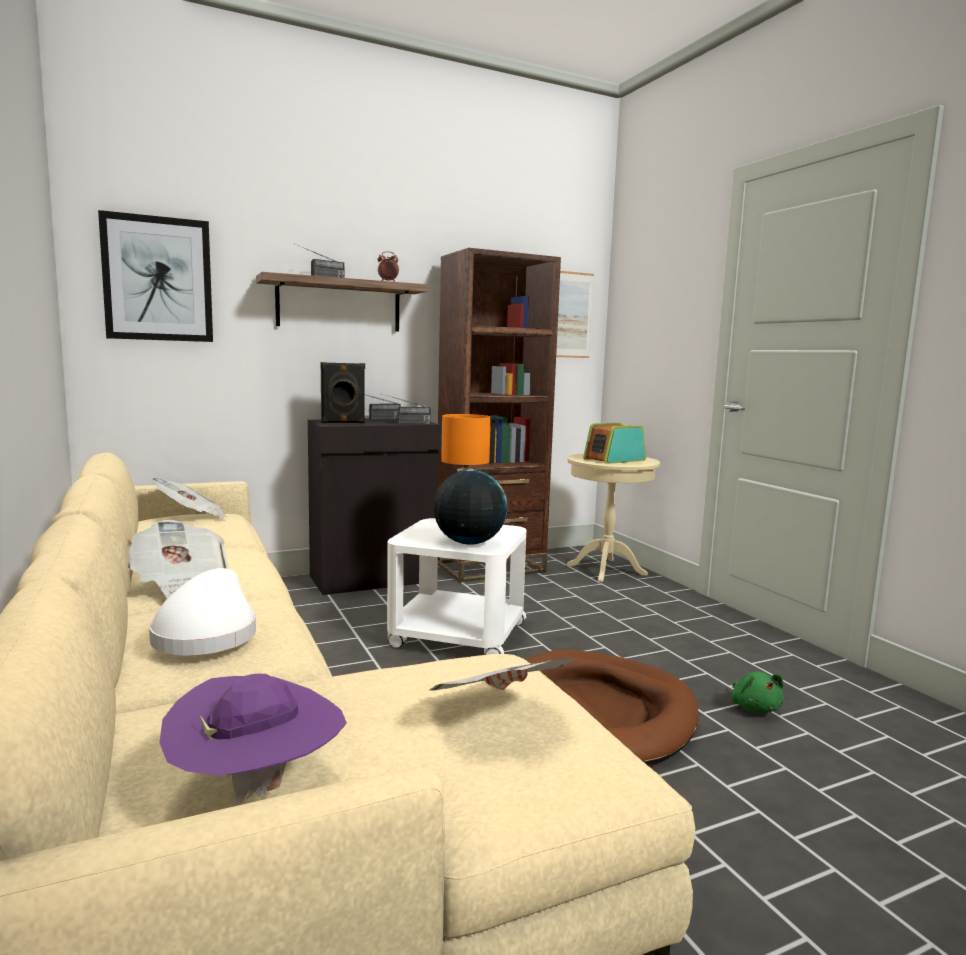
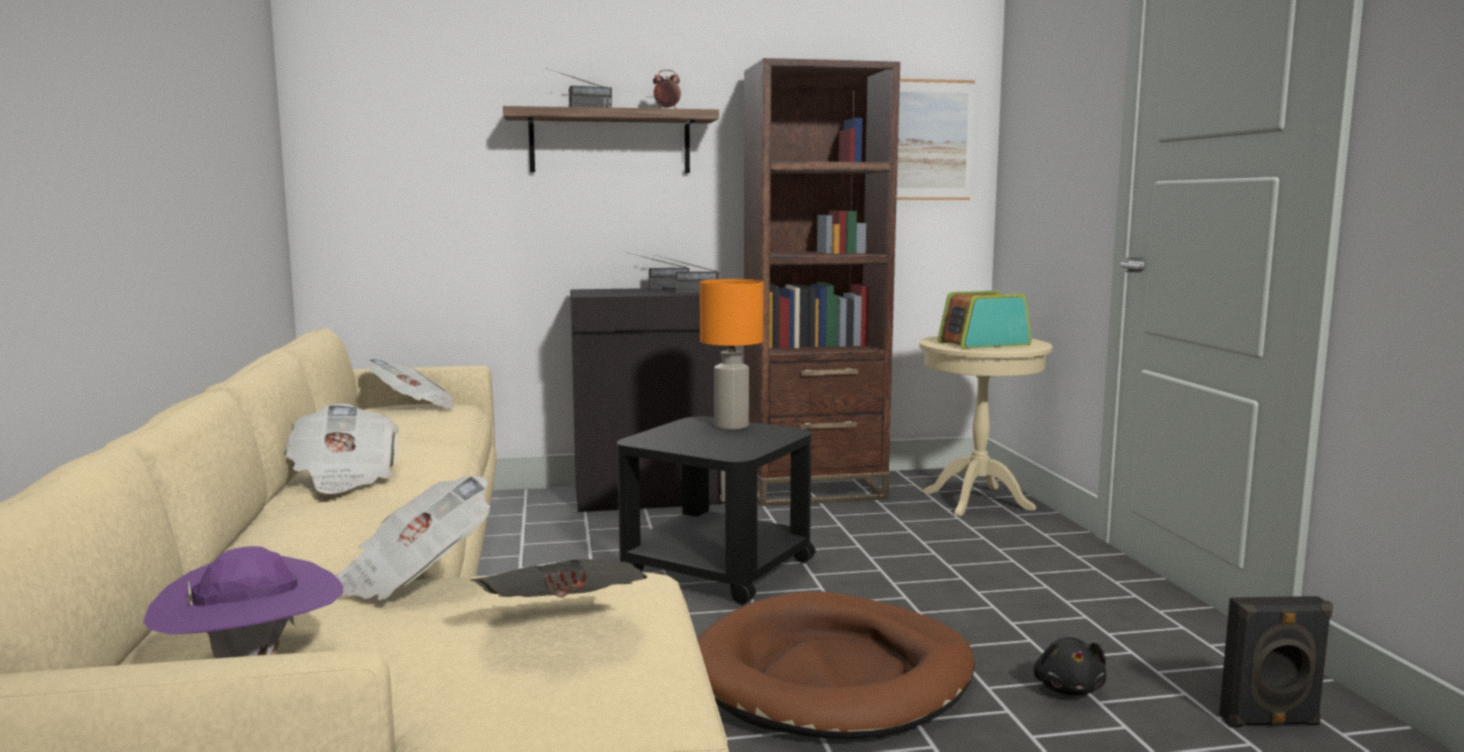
camera: 15 degrees right, 0 degrees up
(158, 279) = (390, 122): picture -> none
(207, 634) = (325, 527): white hat -> none
(327, 678) = (412, 578): none -> newspaper
(343, 423) = (606, 293): black speaker -> black speaker (1270, 722)
(457, 634) = (716, 568): white side table -> black side table
(468, 543) = (717, 446): globe -> none
(754, 707) = (1068, 688): green plush toy -> black plush toy

